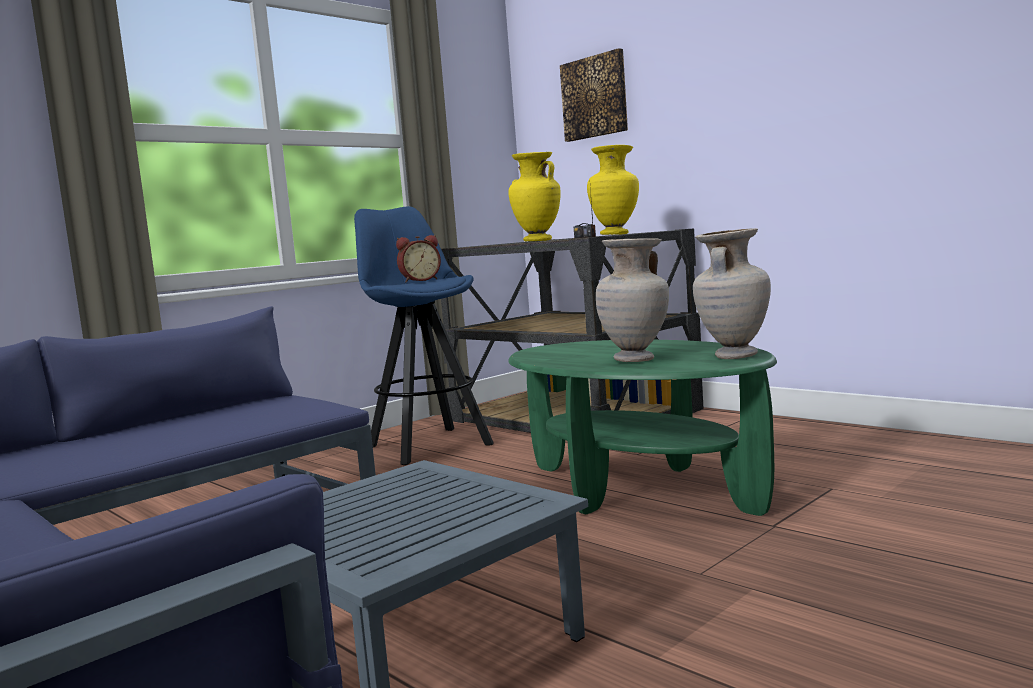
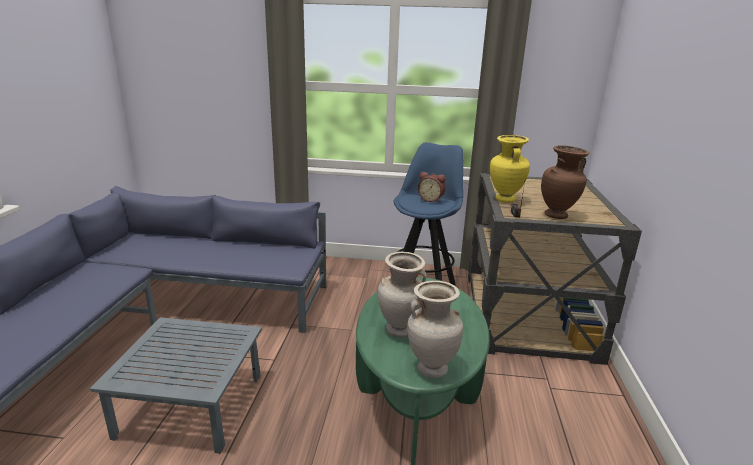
camera: 50 degrees right, 15 degrees up
(595, 97) = (639, 82): picture -> none
(616, 234) = (557, 216): yellow vase -> brown vase

